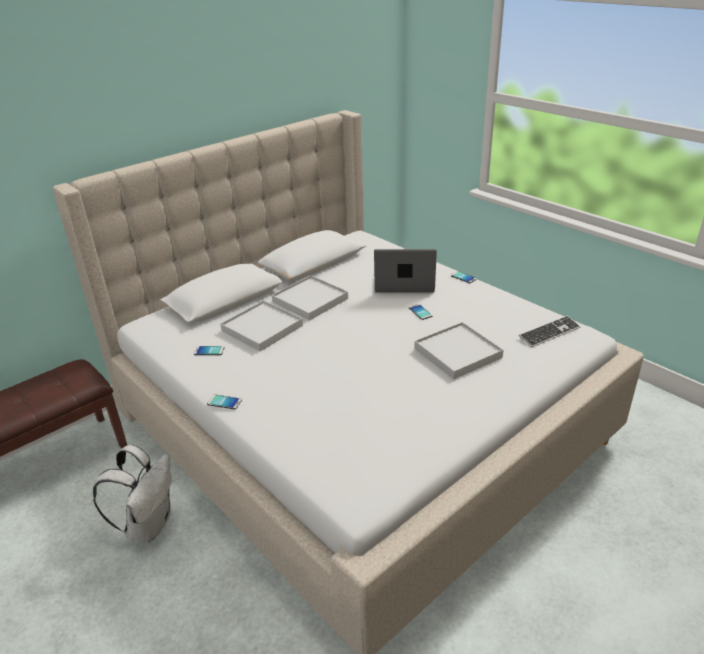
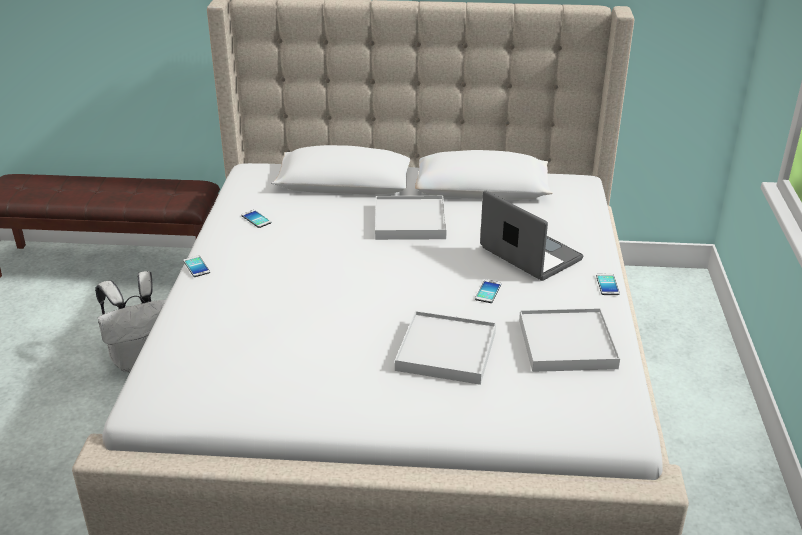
camera: 45 degrees right, 0 degrees up
(262, 328) = (326, 223): white tray -> white tray (566, 344)
(549, 333) = (582, 396): keyboard -> none

